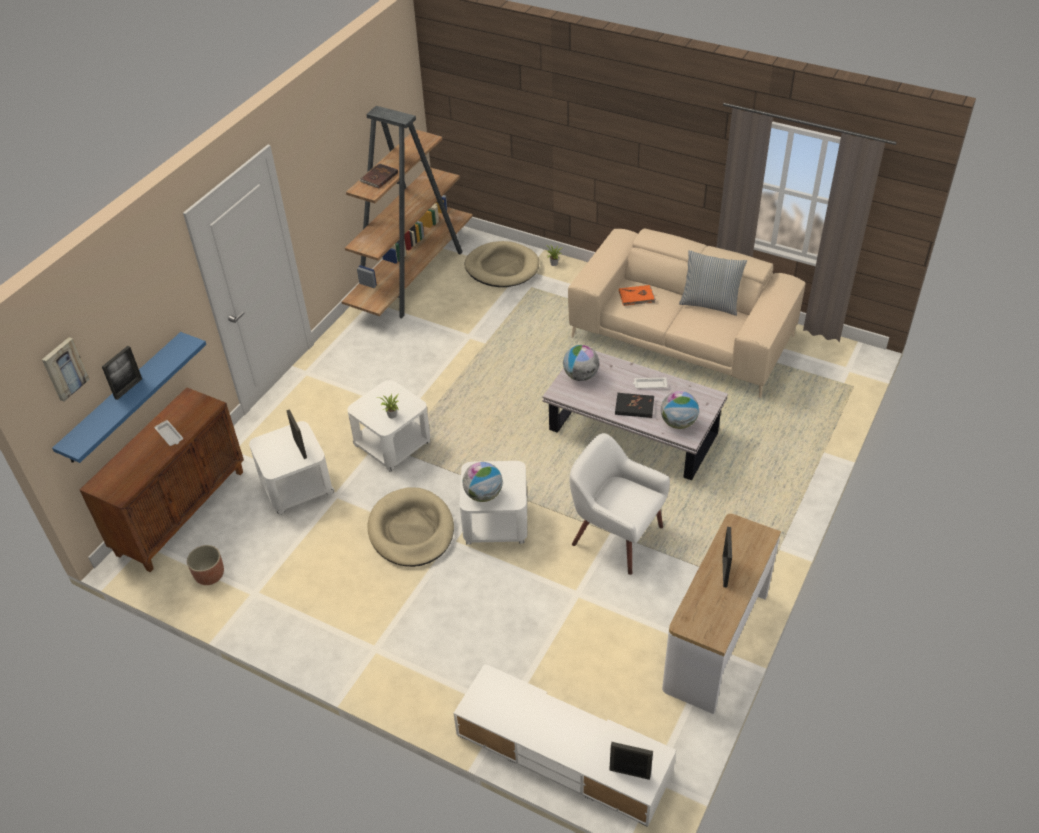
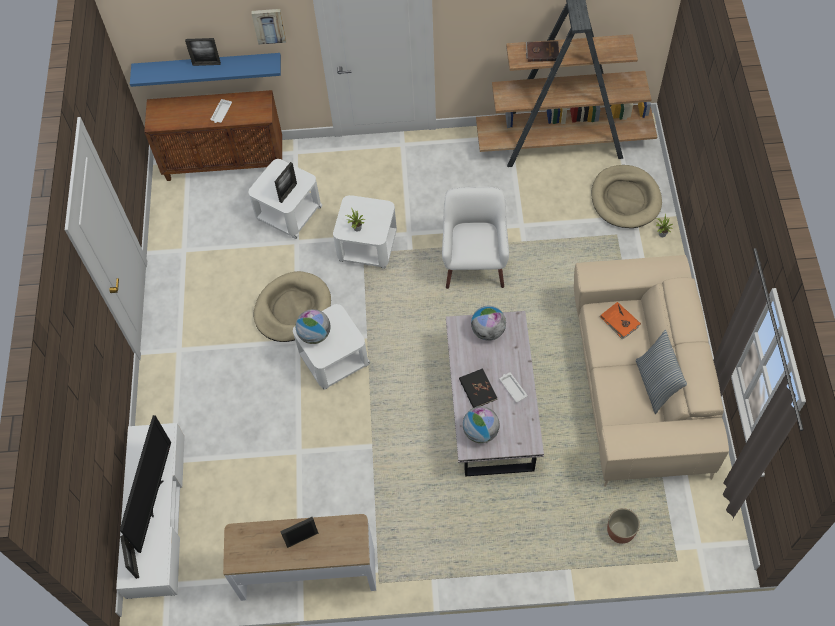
camera: 60 degrees right, 15 degrees up
(64, 368) = (155, 23): picture -> picture (269, 25)
(210, 575) = (183, 215): planter -> planter (620, 531)
(561, 721) = (154, 498): none -> television
(615, 536) = (371, 449): white armchair -> white armchair (474, 263)

